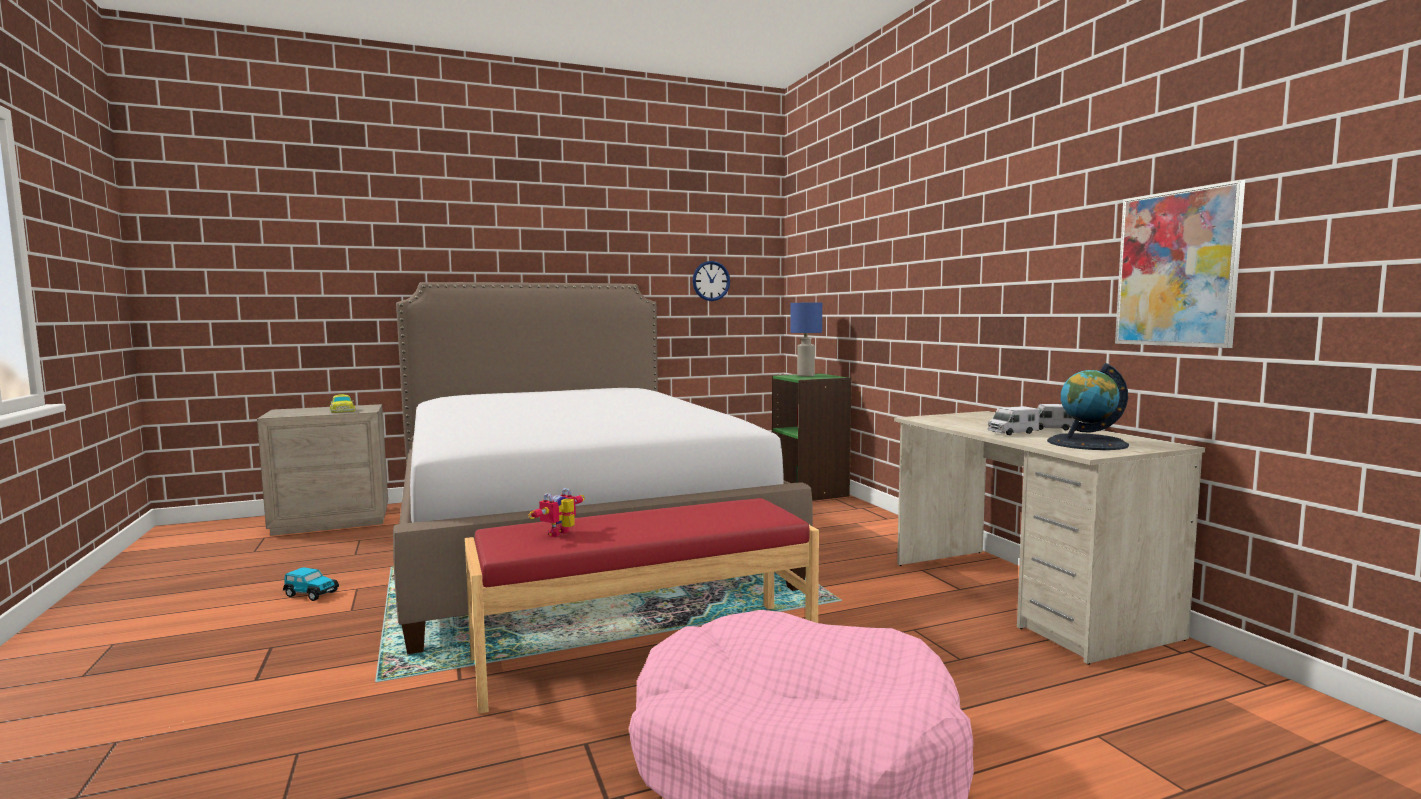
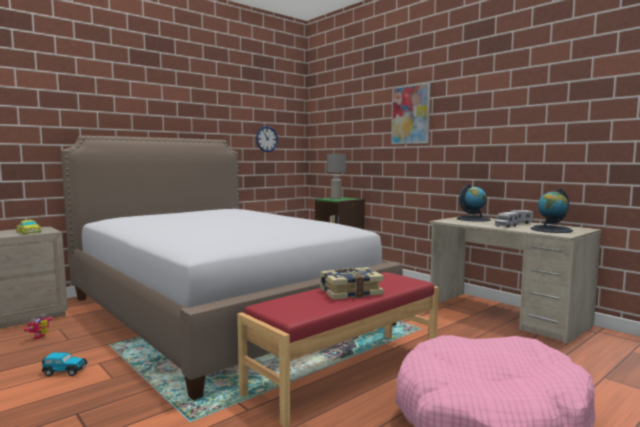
camera: 20 degrees left, 0 degrees up
(562, 534) = (309, 303): toy robot -> toy robot (41, 337)
(648, 524) = (350, 292): none -> book
(806, 375) = (336, 198): blue table lamp -> grey table lamp
(982, 418) = (473, 219): none -> globe
(1176, 269) = (583, 139): picture -> picture (410, 114)

